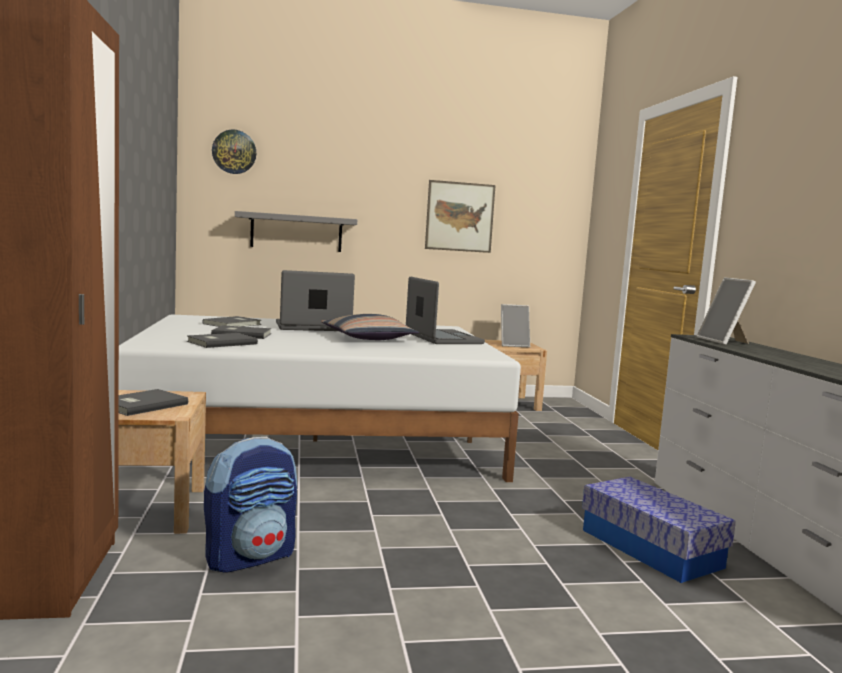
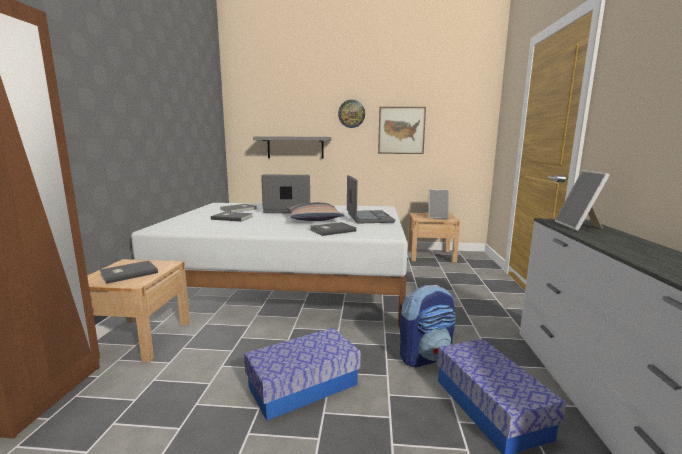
camera: 15 degrees right, 5 degrees up
(220, 342) = (207, 225): grey book -> grey book (331, 230)
(234, 152) = (255, 99): wall clock -> wall clock (351, 114)
(251, 557) = (173, 389): backpack -> backpack (425, 356)
(424, 543) = (303, 386): none -> storage box

